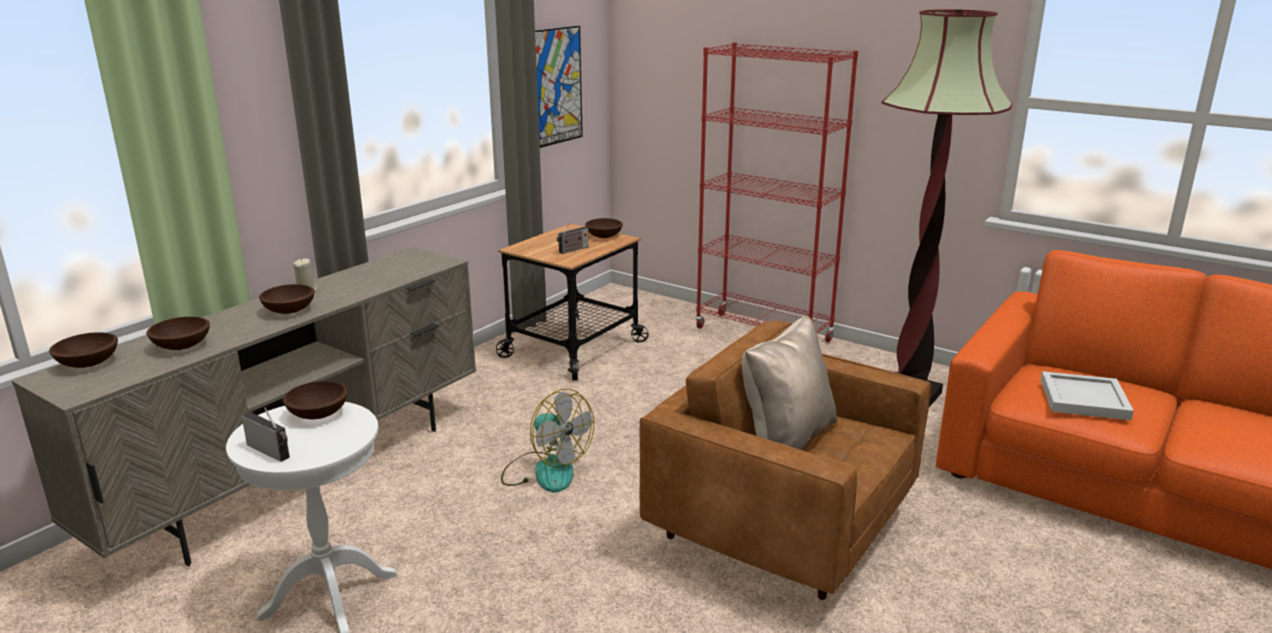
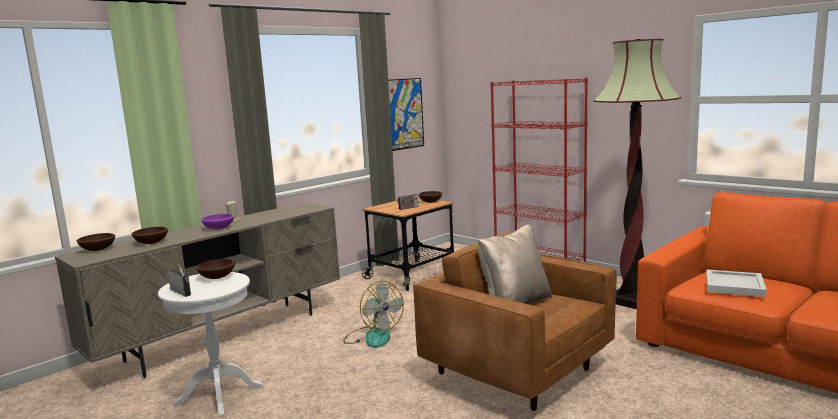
camera: 10 degrees right, 10 degrees down
(288, 311) = (218, 228): brown bowl -> purple bowl

